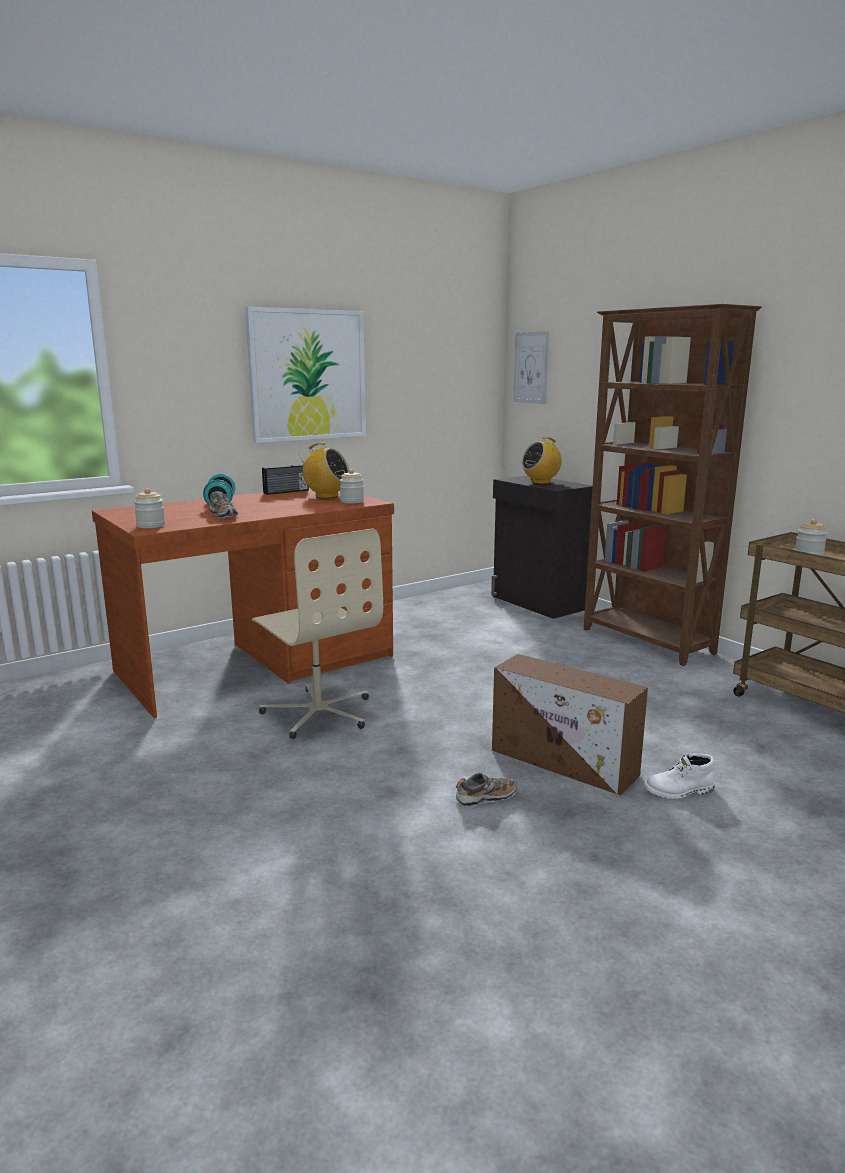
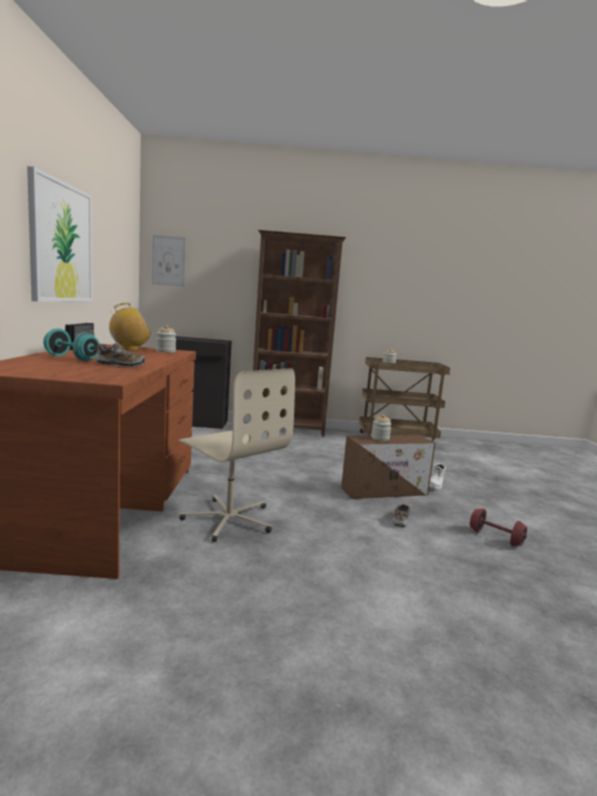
camera: 55 degrees left, 5 degrees down
(151, 525) = (96, 377): jar -> jar (380, 438)
(319, 713) = (229, 519): beige office chair -> beige office chair turned 45 degrees clockwise
(541, 482) = (197, 339): radio -> none
(558, 887) = (495, 538): none -> red dumbbell

